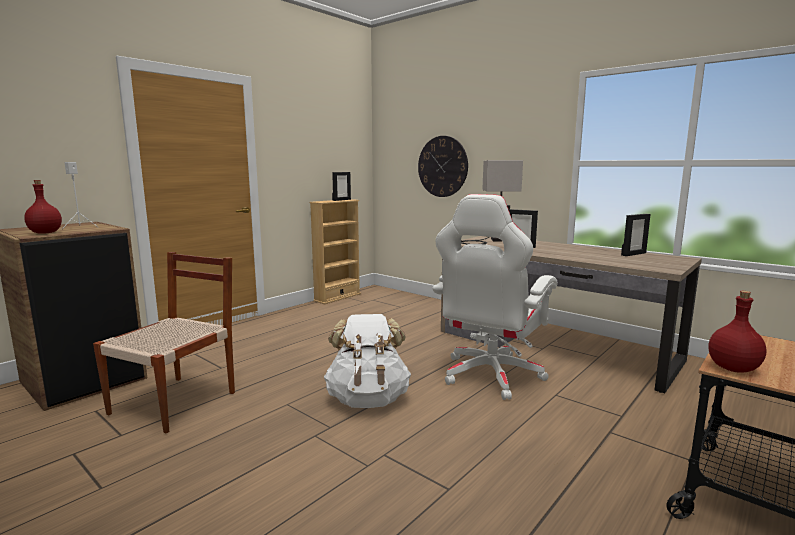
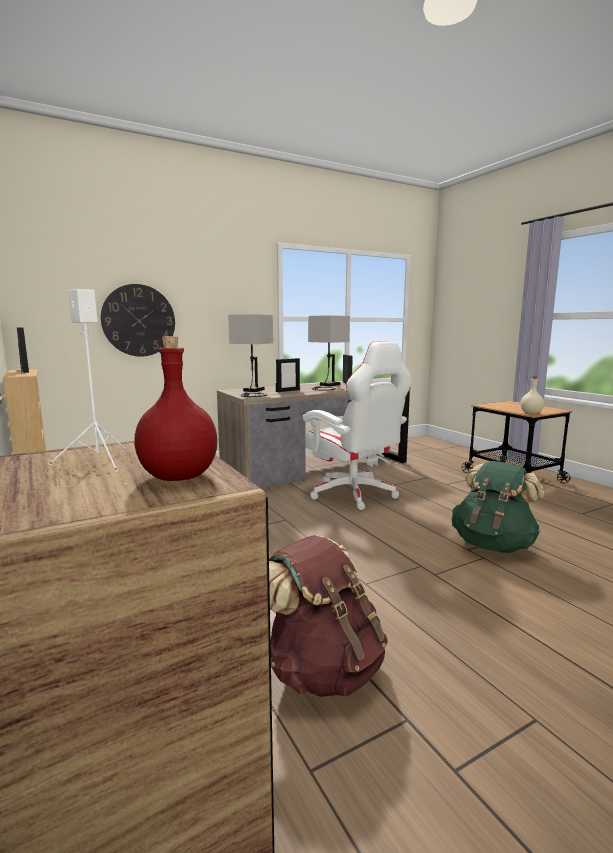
camera: 70 degrees left, 0 degrees up
(176, 402) = (322, 668): chair -> brown backpack
(368, 399) = (373, 543): white backpack -> none
(409, 473) = (493, 544): none -> green backpack
(582, 251) = (326, 386): none -> table lamp
(732, 368) = (530, 413): red bottle -> beige bottle

